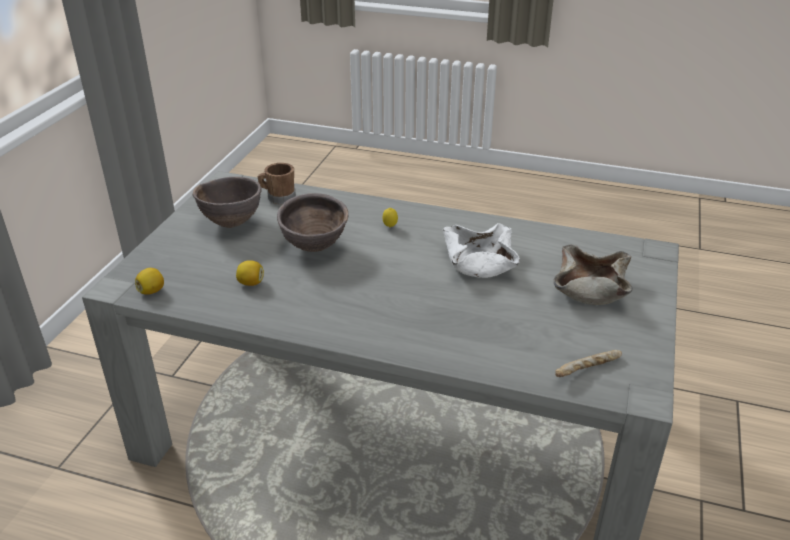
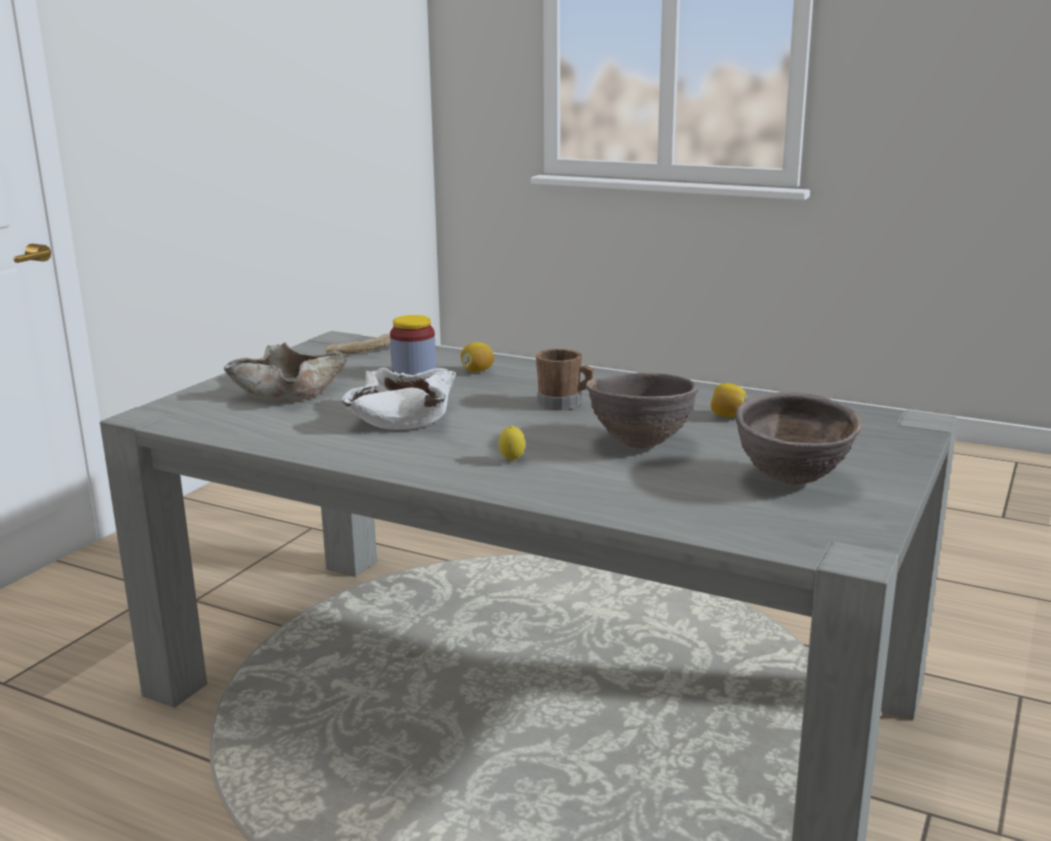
camera: 170 degrees left, 15 degrees down
(152, 291) = (863, 416): lemon -> lemon (477, 371)
(278, 197) = (717, 516): brown mug -> brown mug (564, 403)
(511, 327) = (414, 373): none -> jar

